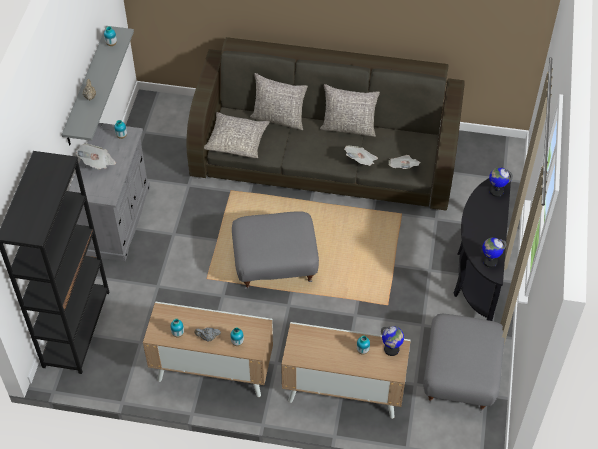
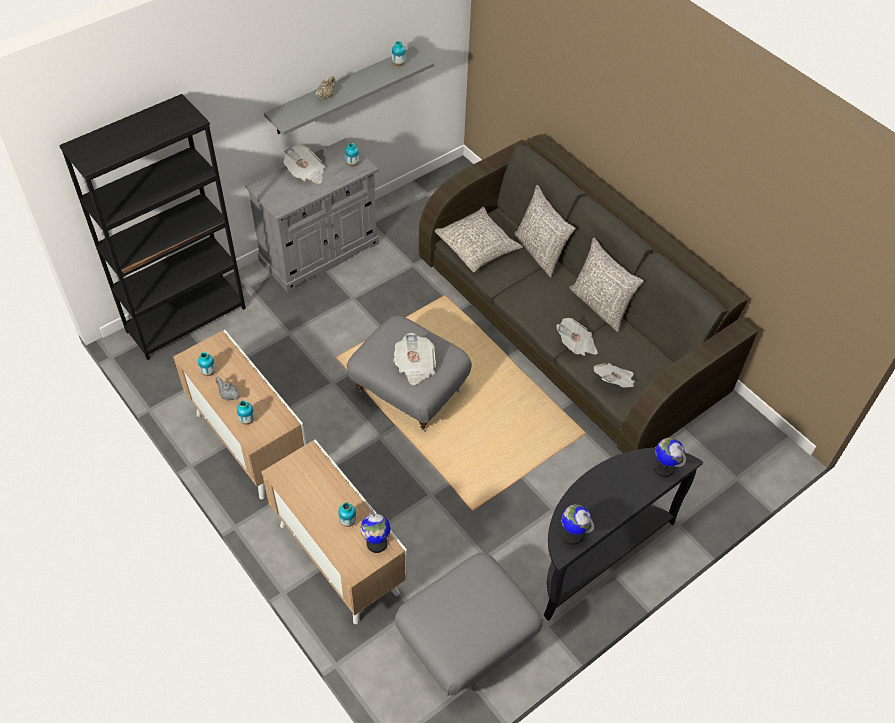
camera: 40 degrees right, 0 degrees up
(286, 241) = (415, 366): none -> newspaper

